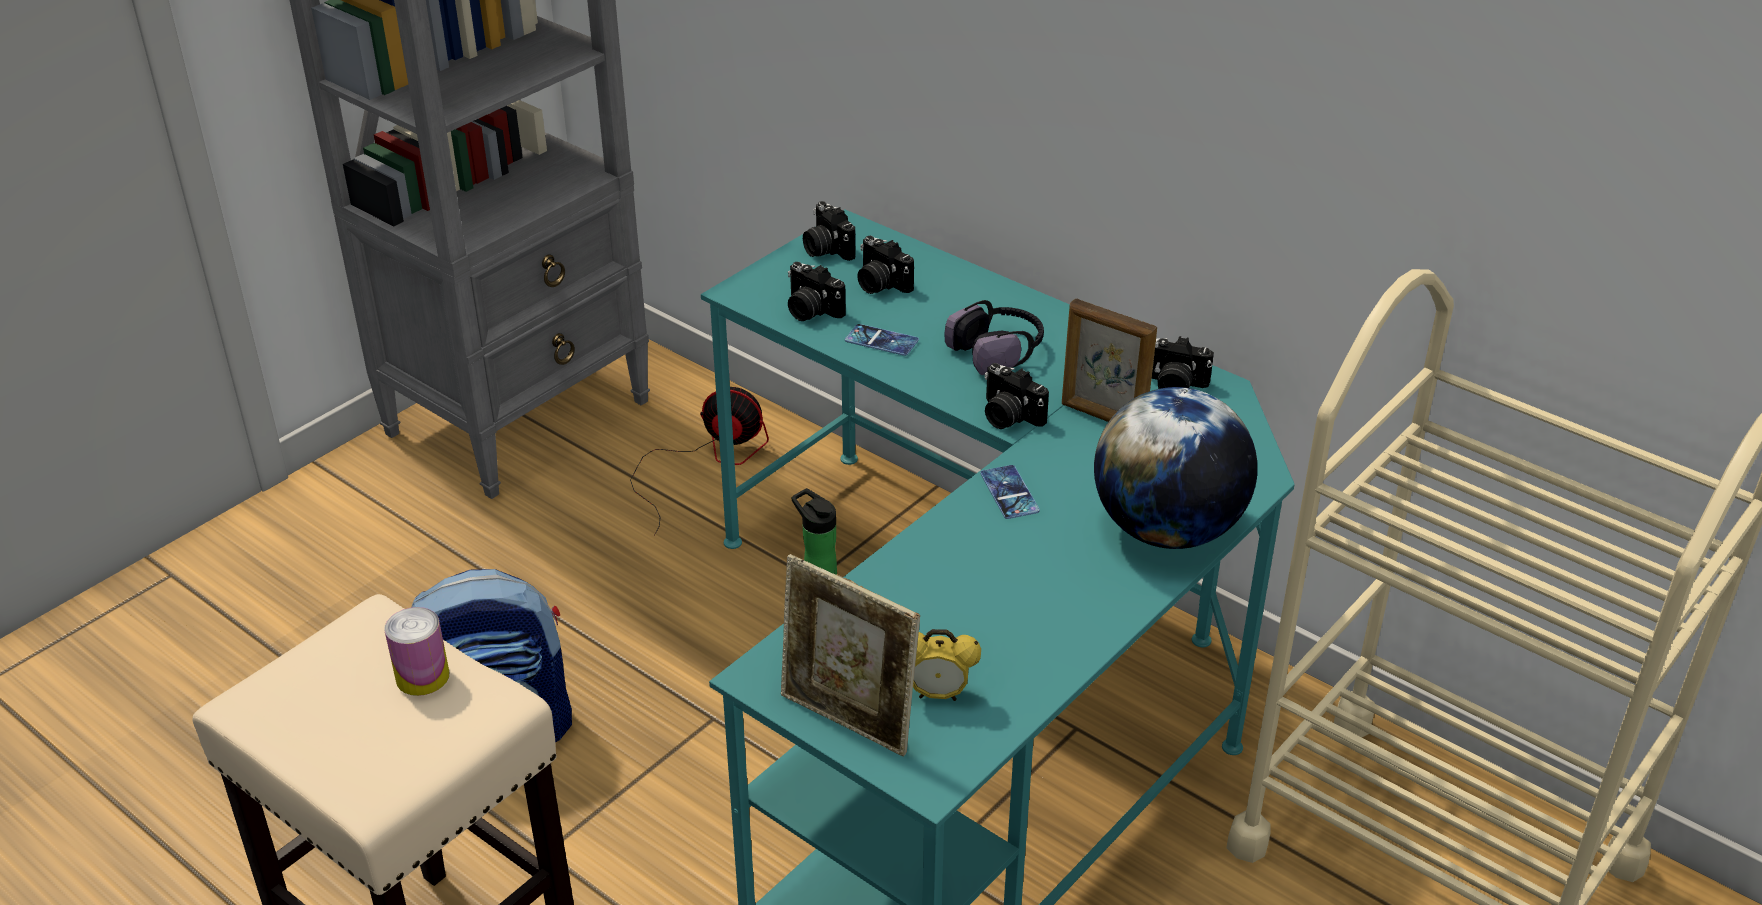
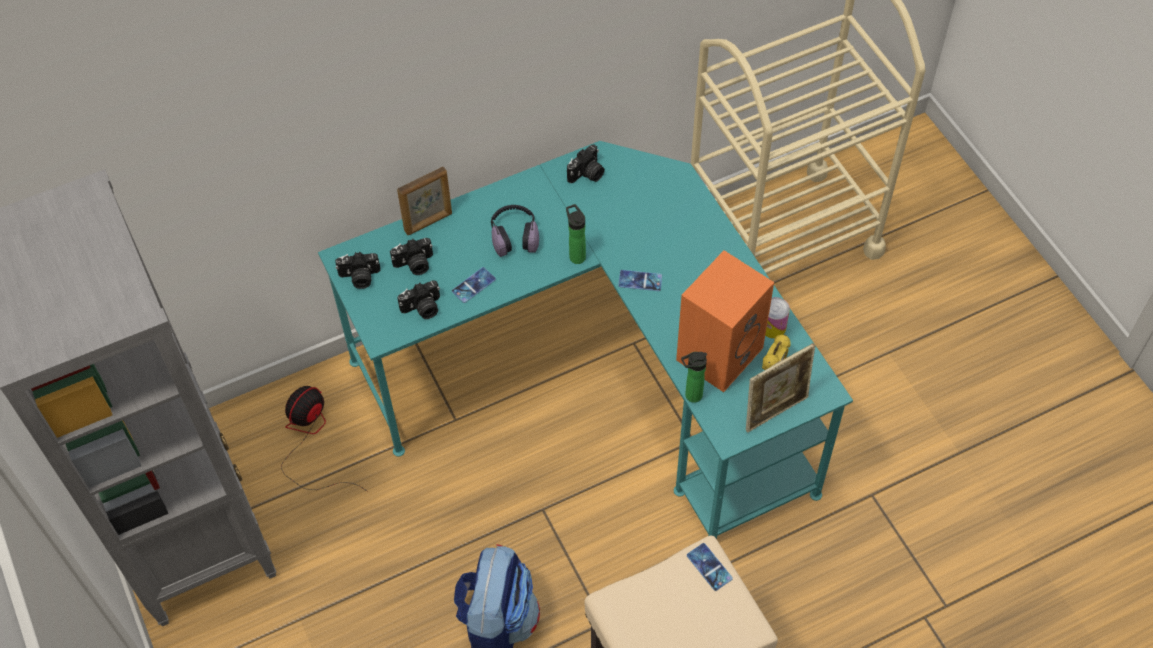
camera: 65 degrees left, 20 degrees up
(422, 676) = (669, 587): can -> can (773, 327)
(477, 712) = (709, 567): none -> phone
(929, 618) = (719, 351): none -> orange speaker
(1008, 416) = (576, 255): camera -> bottle
(1102, 417) = (598, 215): picture frame -> picture frame (429, 222)
(1167, 530) = (701, 229): globe -> none

